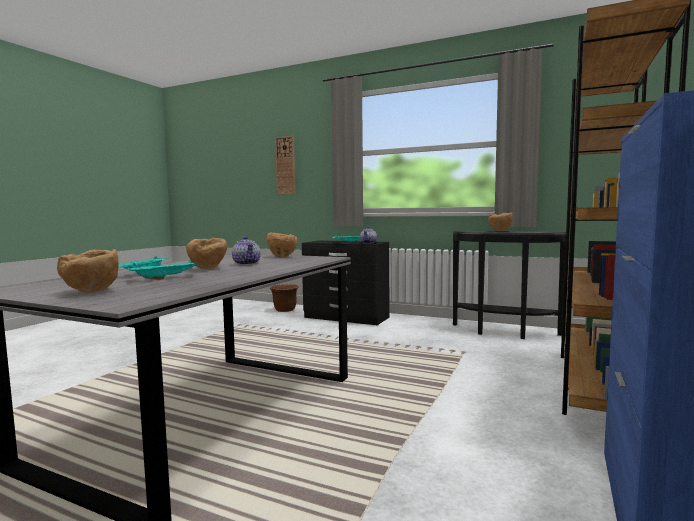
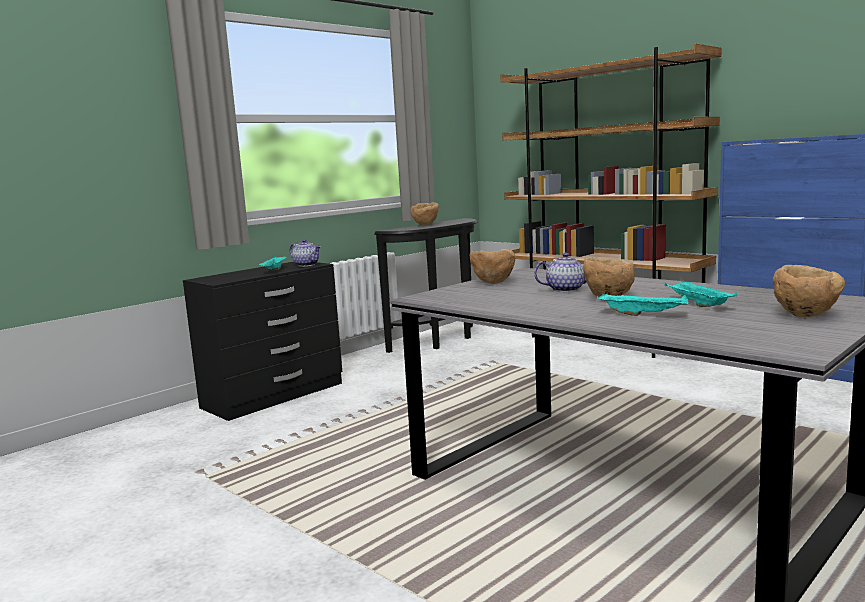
camera: 70 degrees left, 5 degrees up
(285, 165) = (50, 133): wall clock -> none
(285, 310) = (145, 432): brown planter -> none

